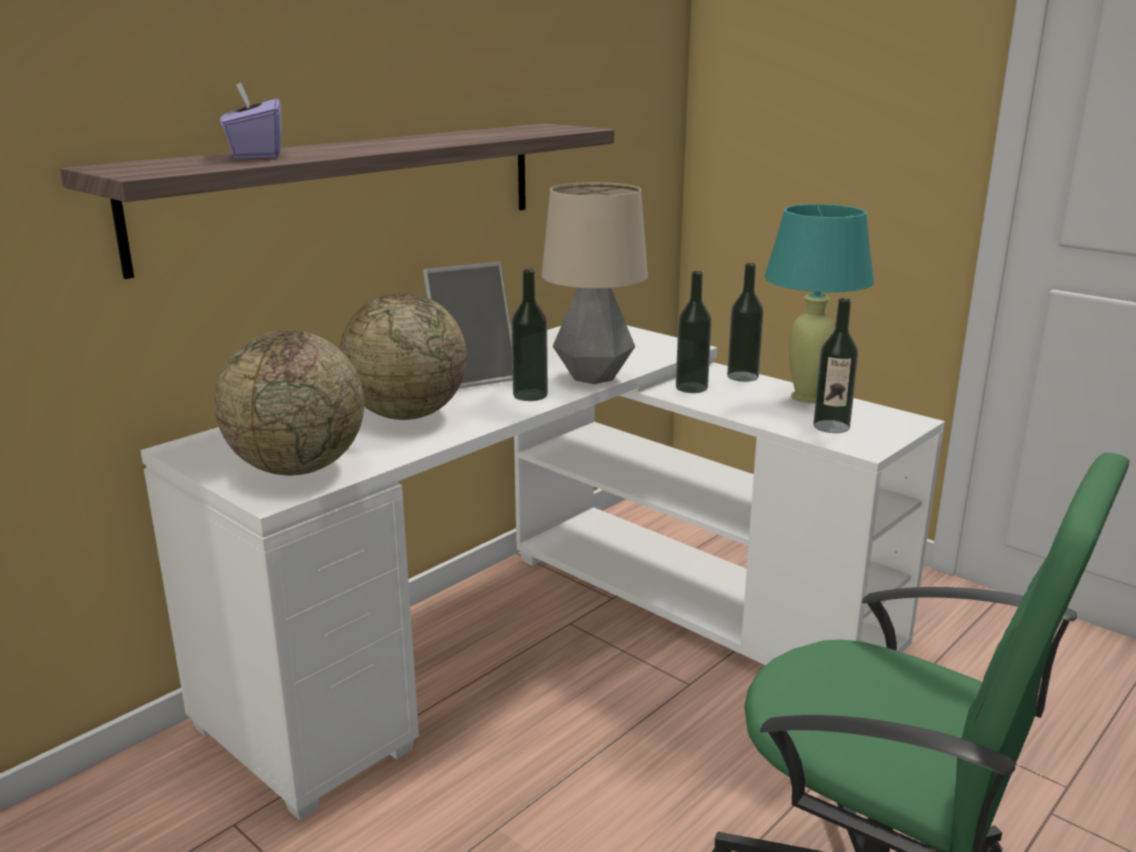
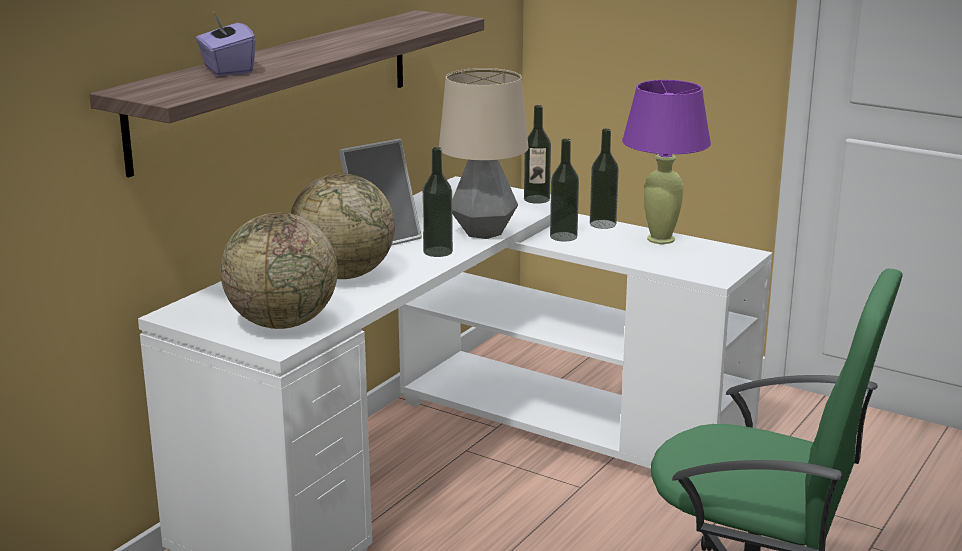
camera: 10 degrees left, 0 degrees up
(807, 397) = (661, 239): turquoise table lamp -> purple table lamp
(831, 426) = (685, 262): bottle -> bottle (536, 199)

